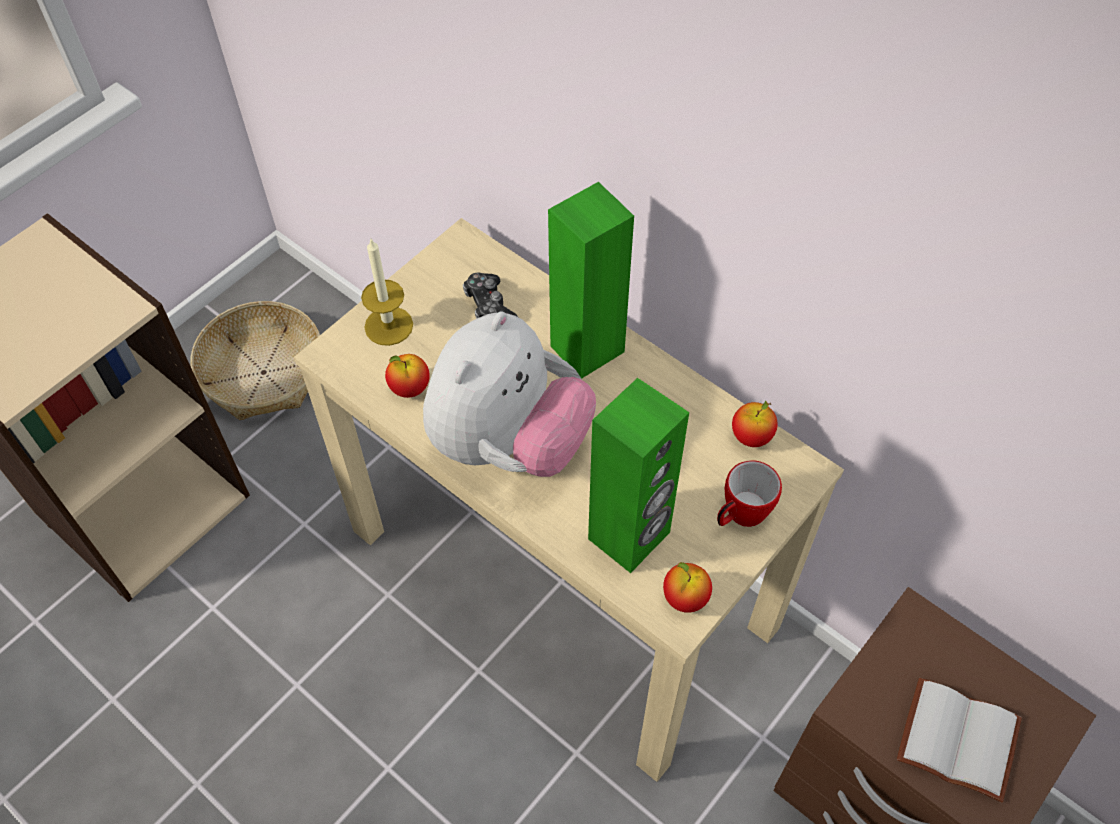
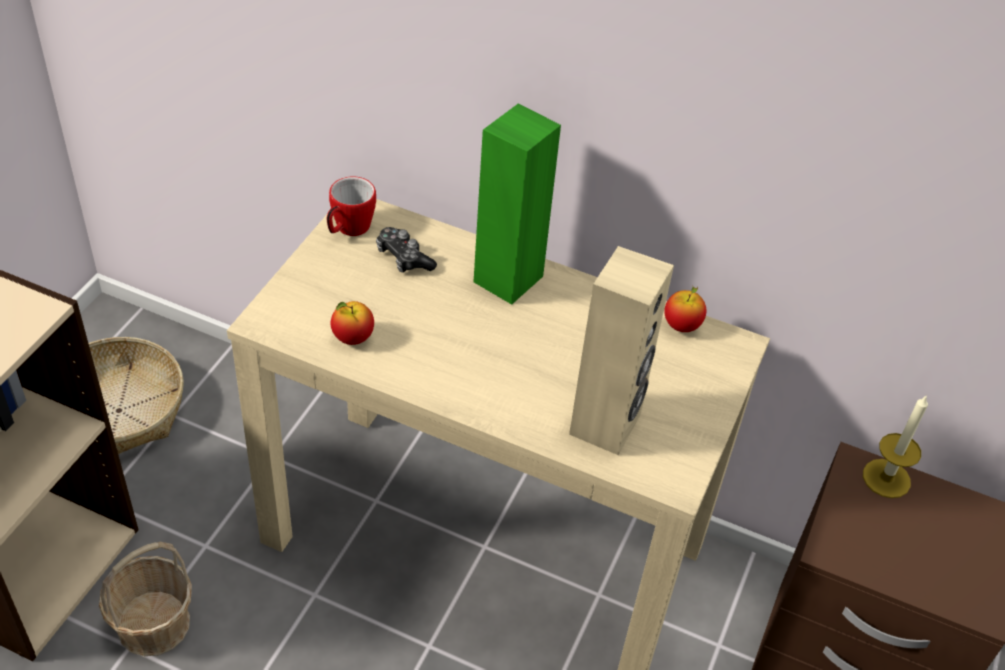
camera: 20 degrees left, 10 degrees down
(238, 590) = (153, 624): none -> basket
(388, 326) = (312, 289): candle -> candle (886, 478)
(509, 442) = (465, 368): plush toy -> none
(630, 536) = (606, 425): green speaker -> beige speaker
(685, 598) = (674, 466): apple -> none
(740, 515) = (696, 390): mug -> mug (348, 229)
(955, 742) = (927, 558): white book -> none

